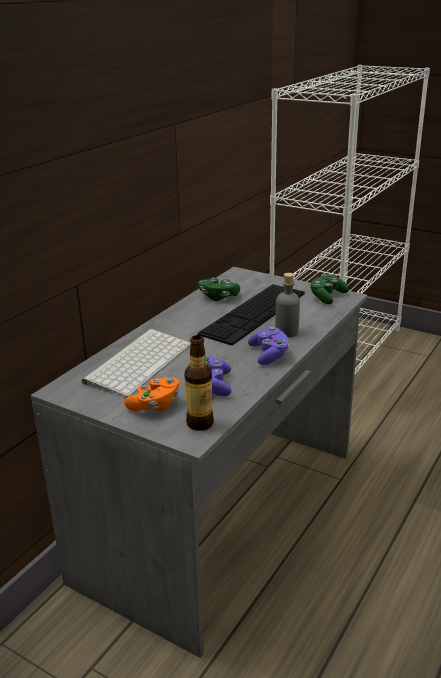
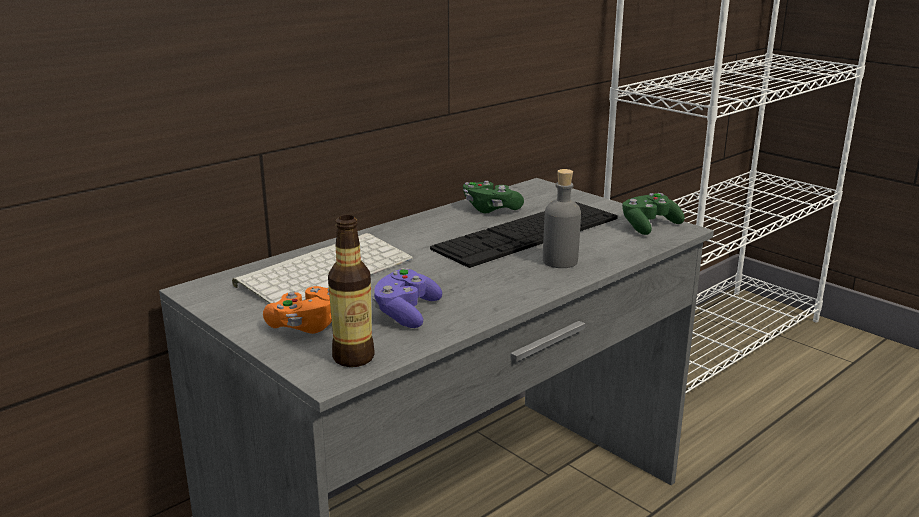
camera: 15 degrees right, 5 degrees down
(269, 355) = (515, 286): purple game controller -> none

